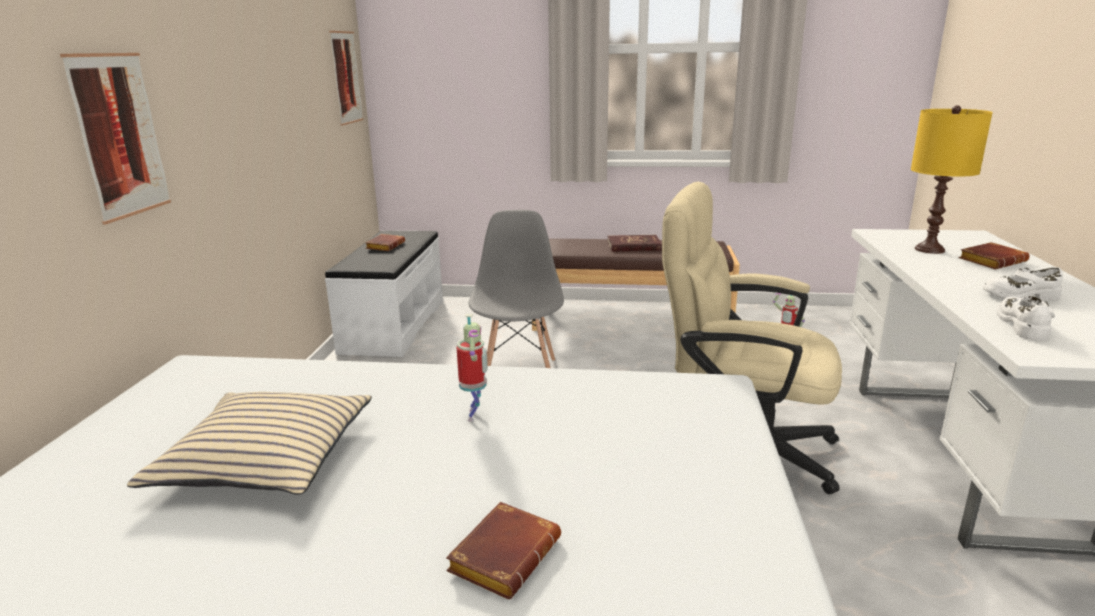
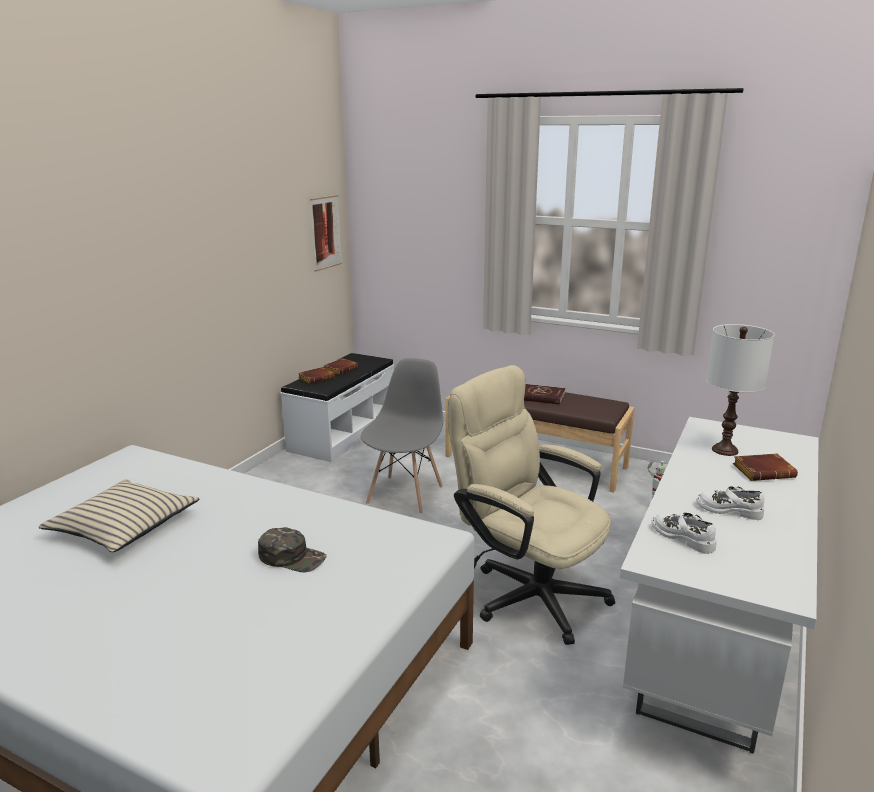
camera: 20 degrees right, 0 degrees up
(119, 136) = (104, 302): picture -> none
(475, 415) = (260, 524): toy robot -> none
(504, 554) = (194, 613): brown book -> brown book (316, 378)
(565, 446) = (292, 557): none -> green cap
(930, 249) = (725, 450): yellow table lamp -> white table lamp
(1023, 325) = (683, 537): white shoe -> white shoe turned 75 degrees counterclockwise

